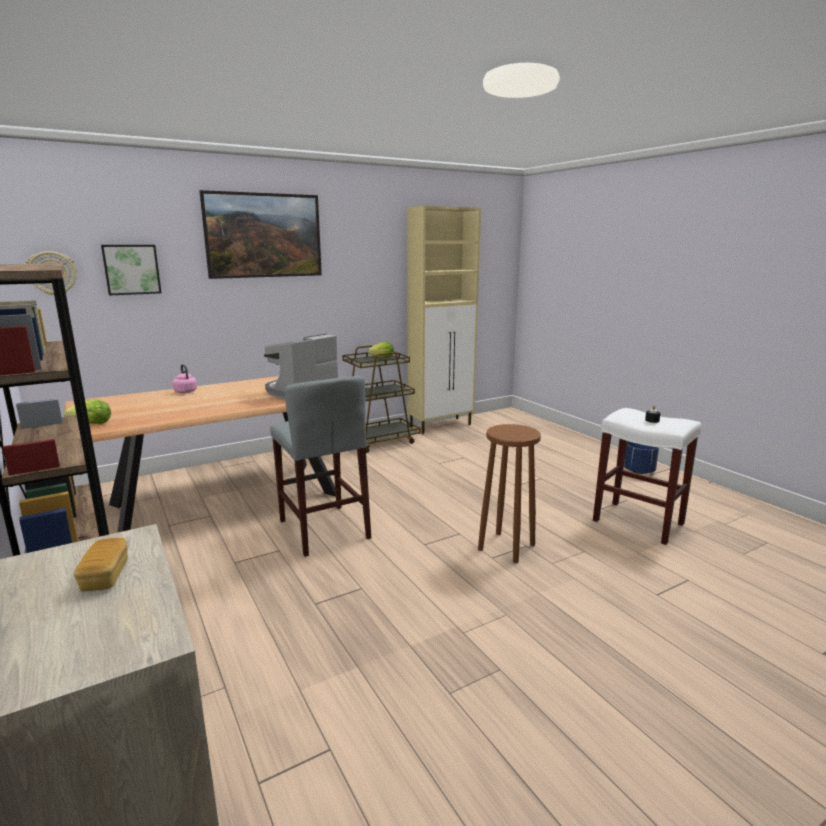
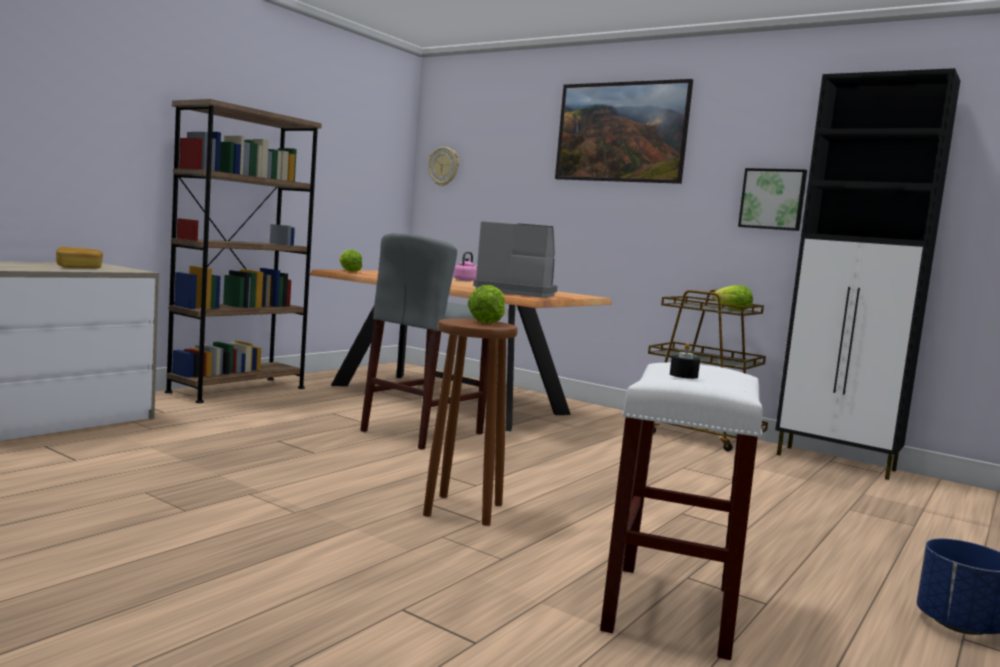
camera: 65 degrees right, 10 degrees down
(131, 269) = (496, 166): picture -> picture (772, 199)
(441, 425) = (837, 463): beige cabinet -> black cabinet
(505, 428) = (486, 322): none -> lettuce

